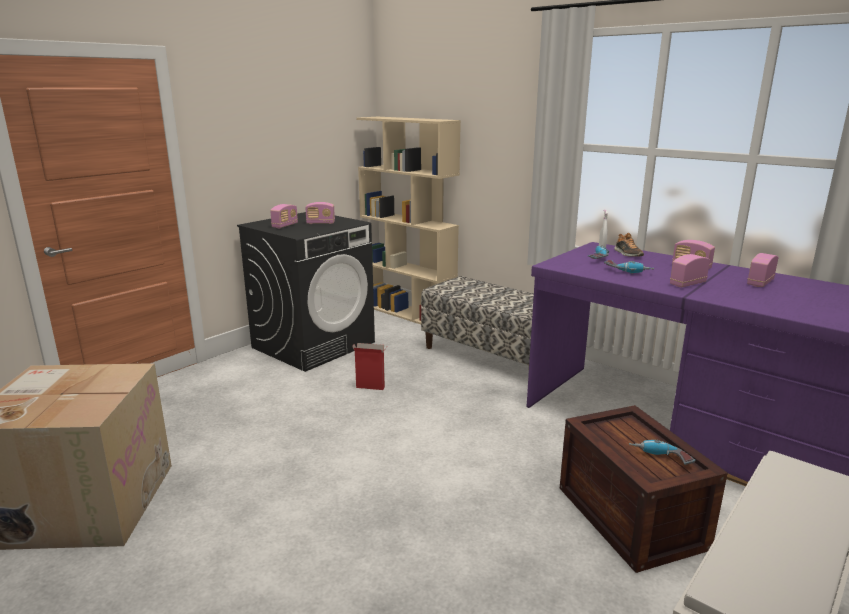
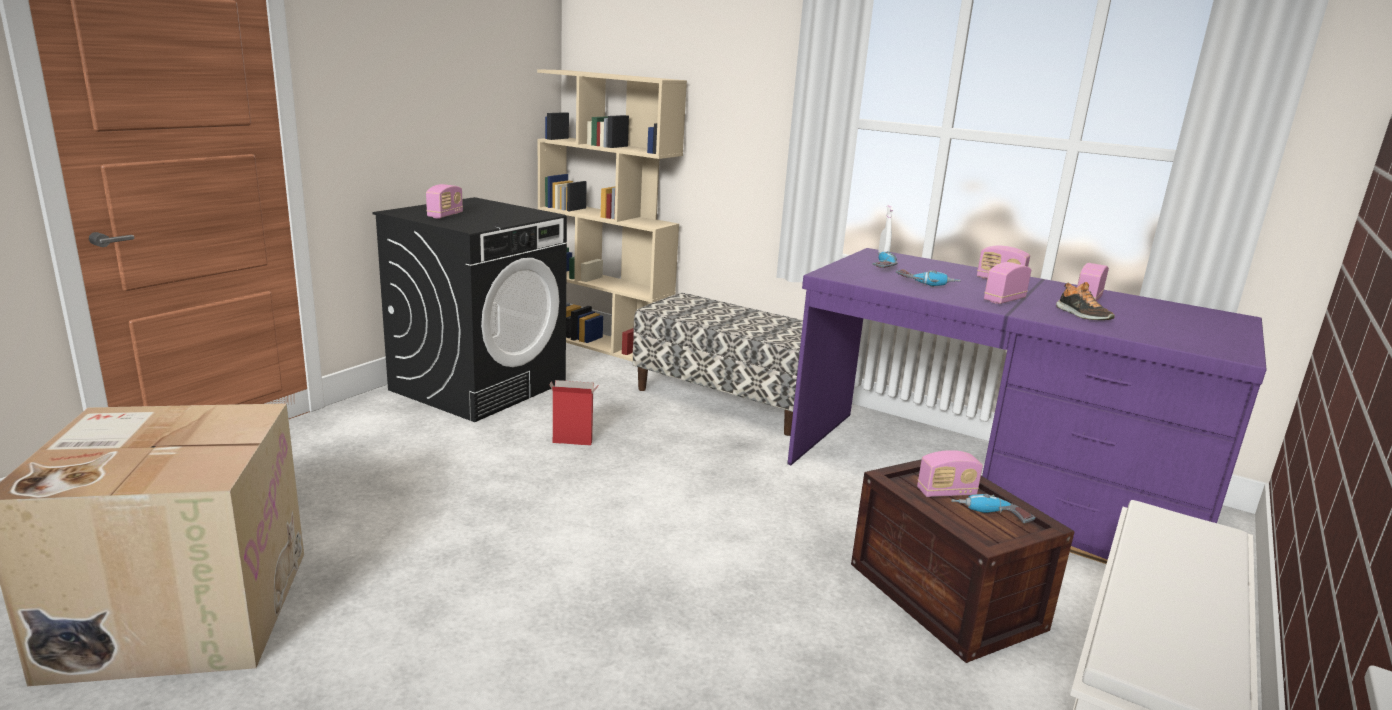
camera: 10 degrees left, 0 degrees up
(320, 223) = (495, 214): radio -> radio (946, 492)
(627, 254) = (917, 263): shoe -> shoe (1082, 315)

